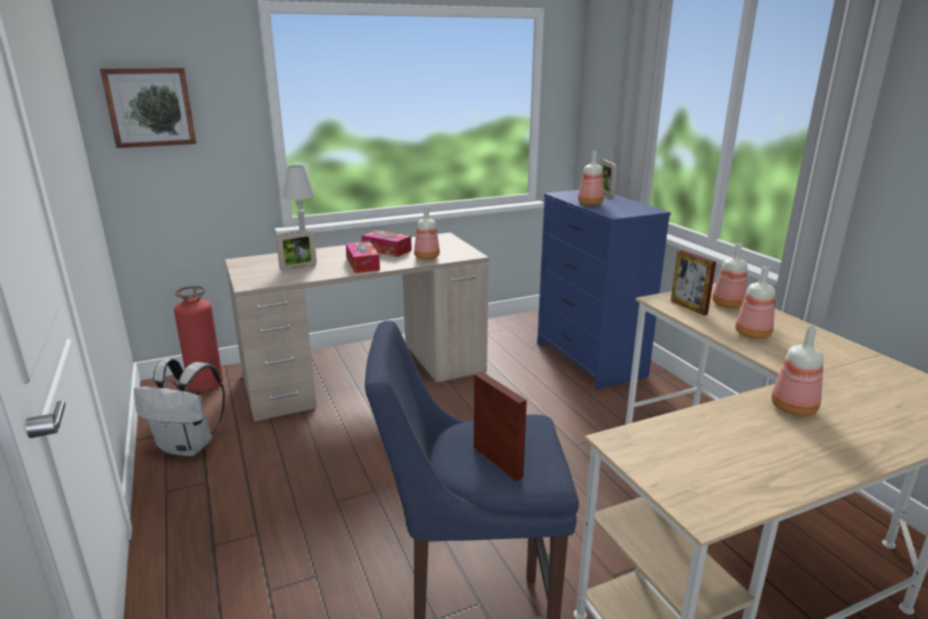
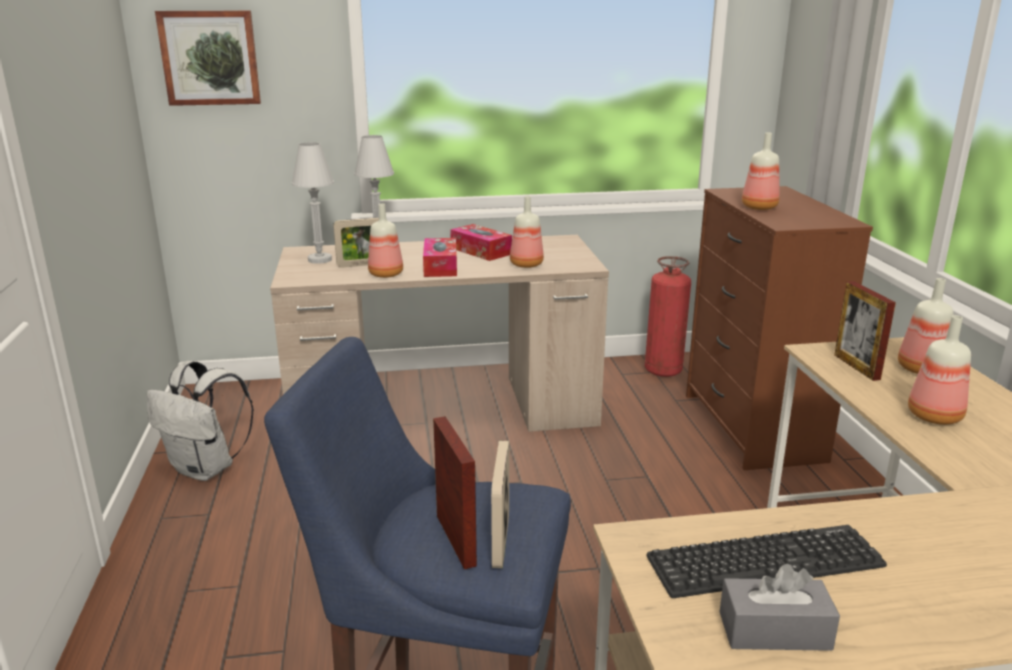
camera: 15 degrees right, 0 degrees up
(206, 385) = (253, 398): fire extinguisher -> fire extinguisher (663, 370)
(262, 267) = (319, 260): none -> white table lamp
(589, 359) = (751, 427): blue dresser -> brown dresser
(605, 195) = (792, 196): picture frame -> picture frame (501, 542)
(707, 442) = (764, 562): none -> keyboard
(739, 485) = (774, 631): none -> grey tissue box
(794, 408) = (934, 533): bottle -> bottle (387, 274)

